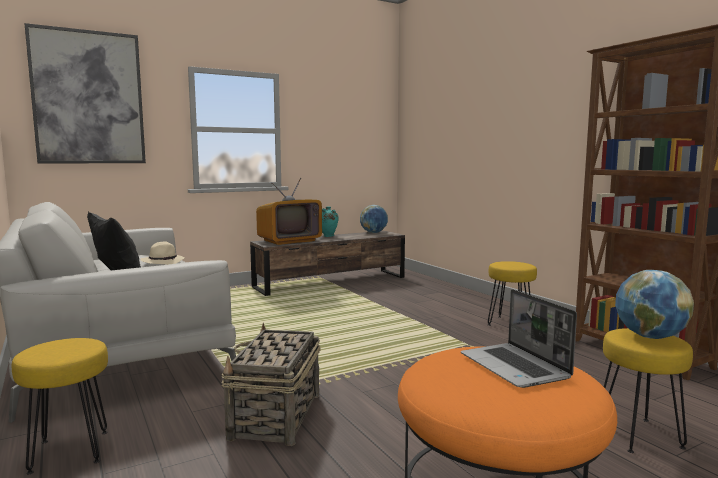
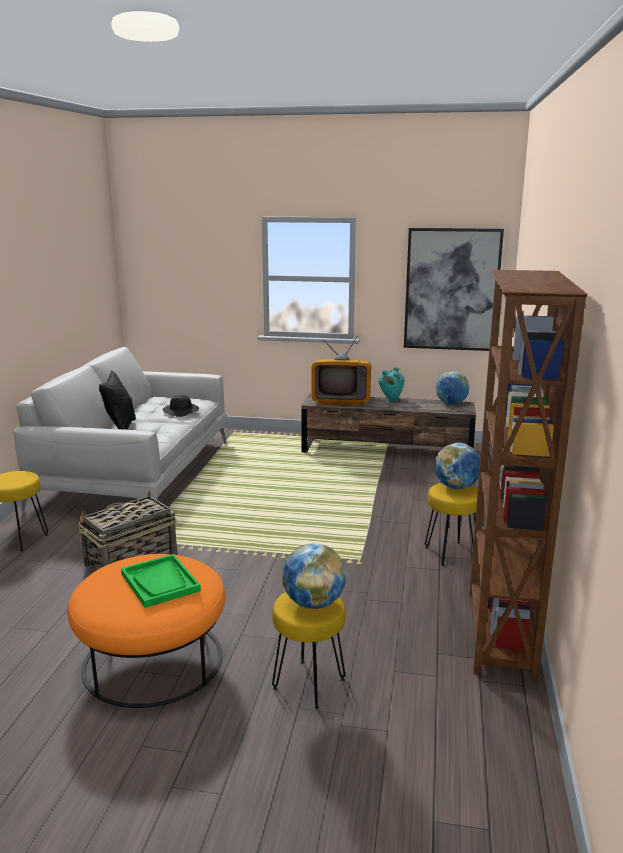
camera: 40 degrees right, 10 degrees up
(88, 98) = (178, 251): picture -> picture (451, 289)
(163, 262) = (181, 412): beige hat -> black hat
(508, 263) = (456, 487): none -> globe
(515, 367) = (160, 582): laptop -> green tray

